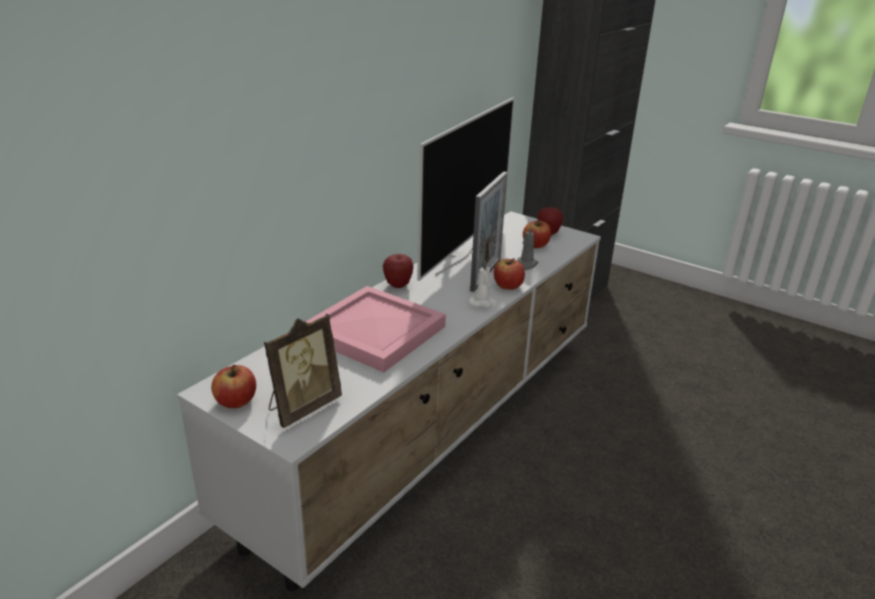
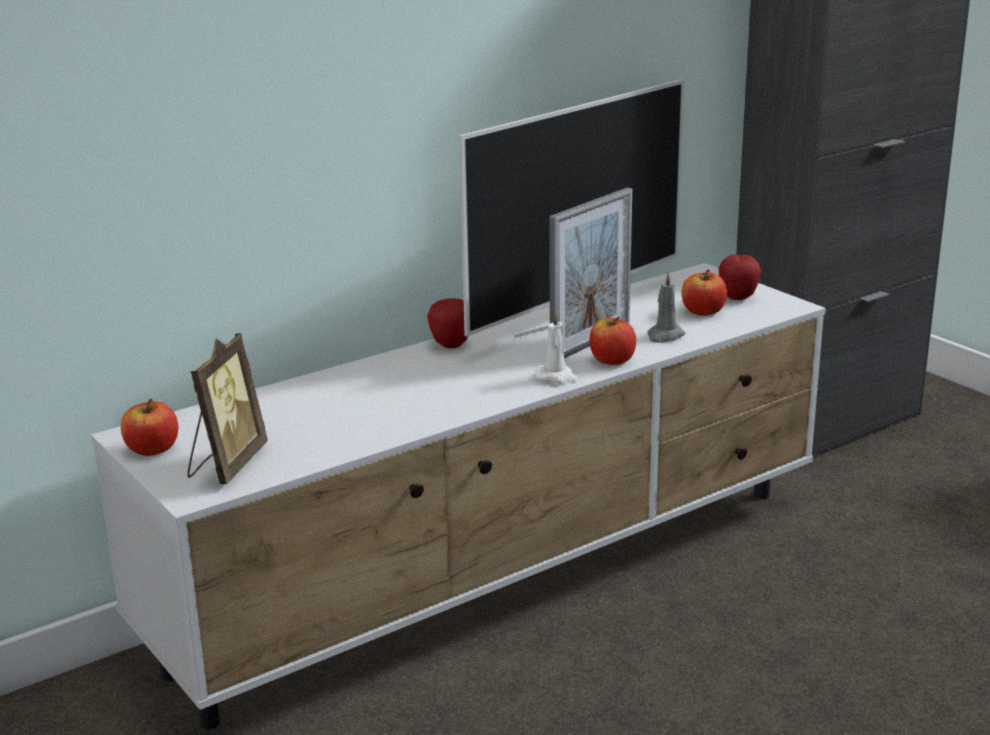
camera: 20 degrees right, 5 degrees down
(302, 407) = (226, 465): picture frame -> picture frame turned 45 degrees counterclockwise
(374, 330) = (377, 394): pink tray -> none

